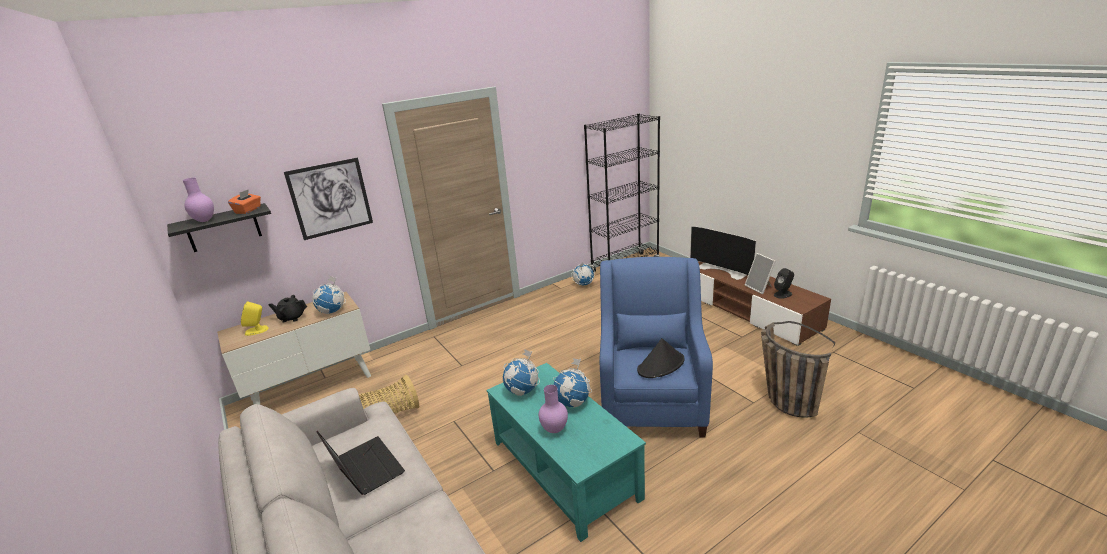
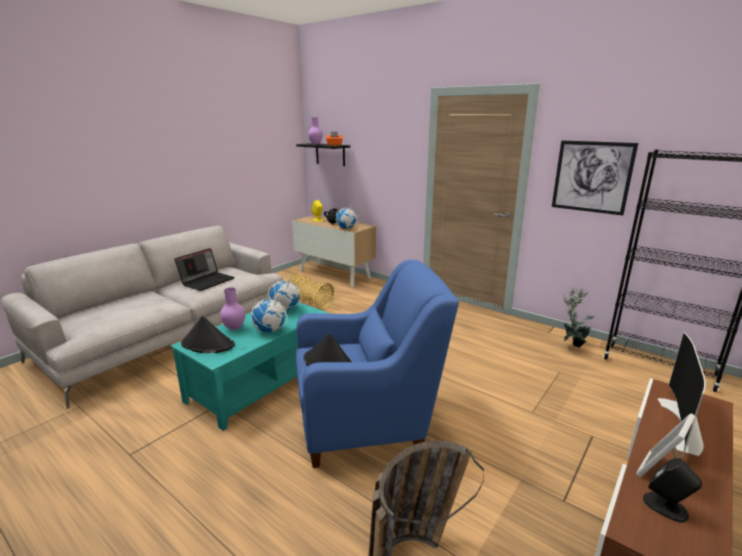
camera: 70 degrees right, 5 degrees down
(330, 198) = (383, 154): picture -> picture (592, 177)
(583, 284) = (572, 344): globe -> potted plant
(588, 449) = (207, 344): none -> black hat

